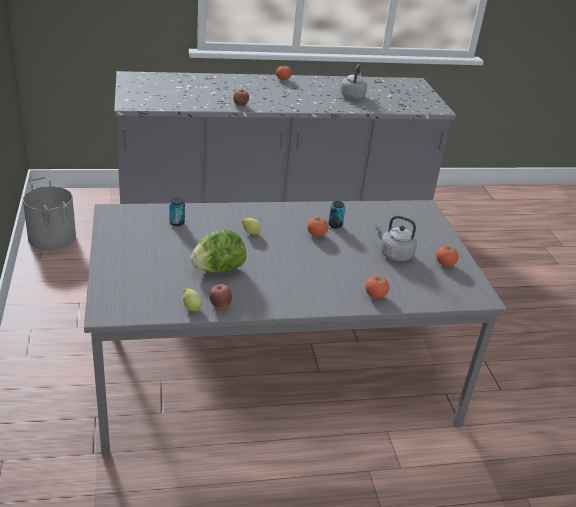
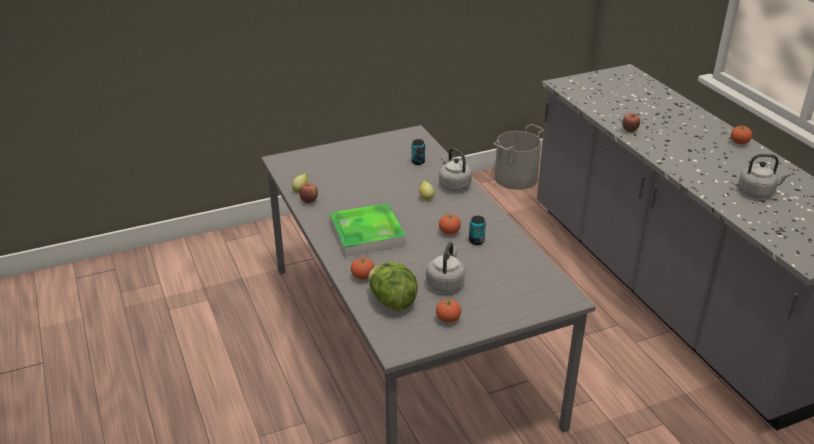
camera: 80 degrees right, 0 degrees up
(218, 269) = (359, 192): lettuce -> lettuce (392, 301)
(234, 214) = (453, 185): none -> grey kettle
(302, 279) = (367, 234): none -> tray

